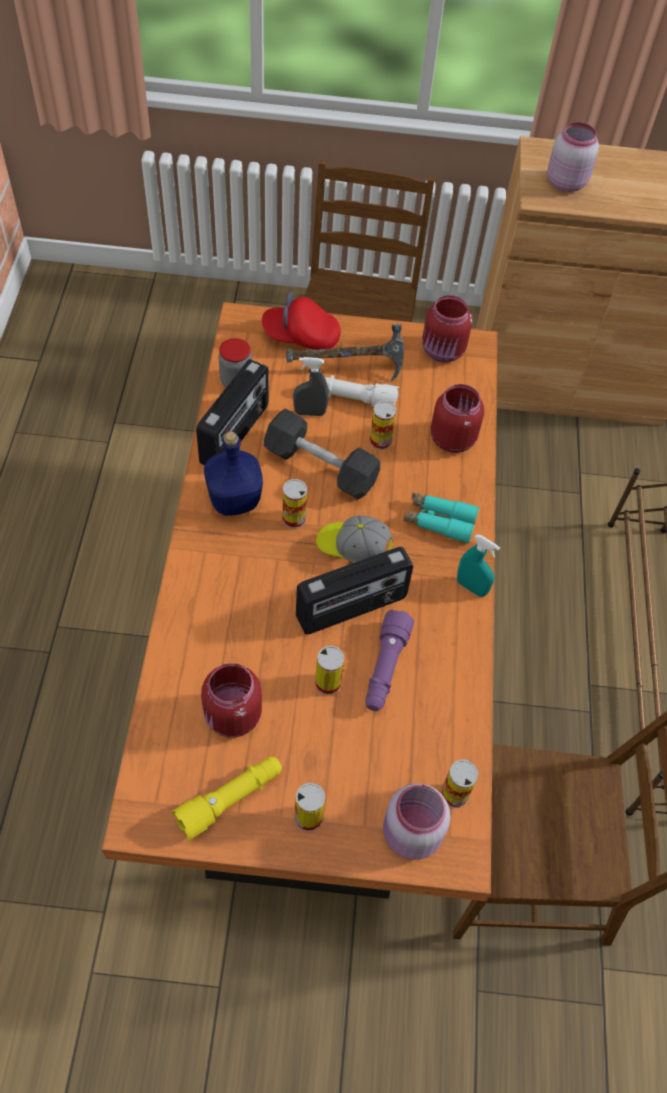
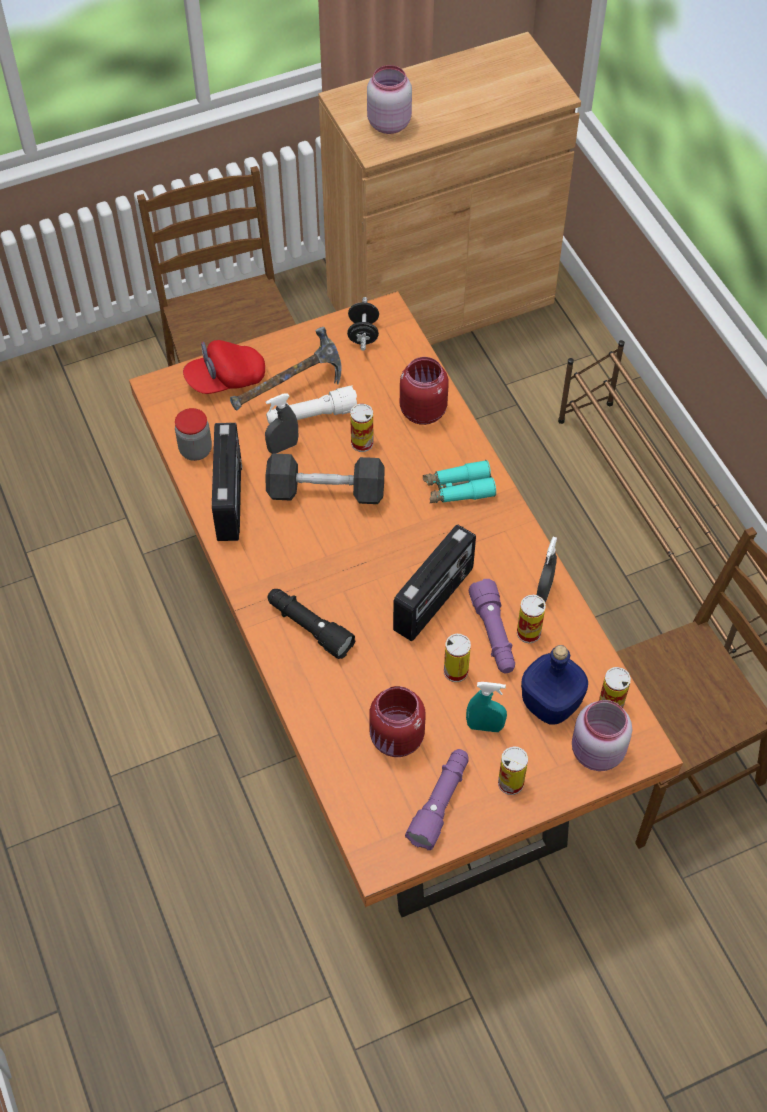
camera: 25 degrees left, 0 degrees up
(225, 575) = (309, 627): none -> black flashlight
(230, 799) = (440, 802): yellow flashlight -> purple flashlight
(234, 499) = (270, 558): blue bottle -> blue bottle (549, 703)
(294, 519) = (334, 549): can -> can (528, 632)
(353, 547) = (401, 548): cap -> none
(443, 352) = (363, 334): red jar -> black dumbbell
(459, 652) = (544, 591): none -> grey spray bottle
(471, 587) = (520, 532): turquoise spray bottle -> turquoise spray bottle (484, 726)

